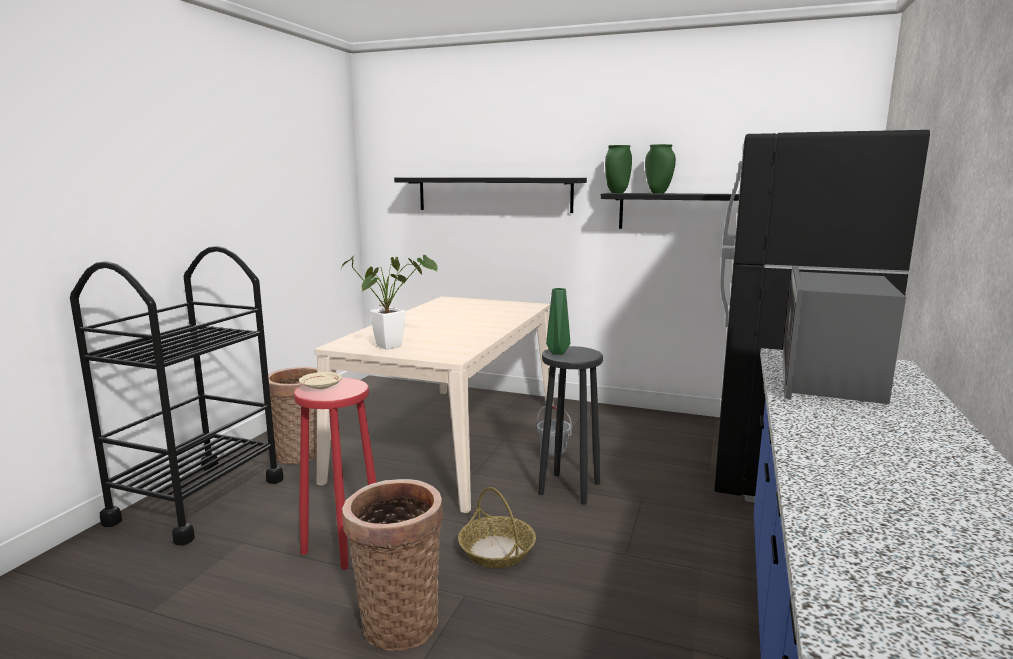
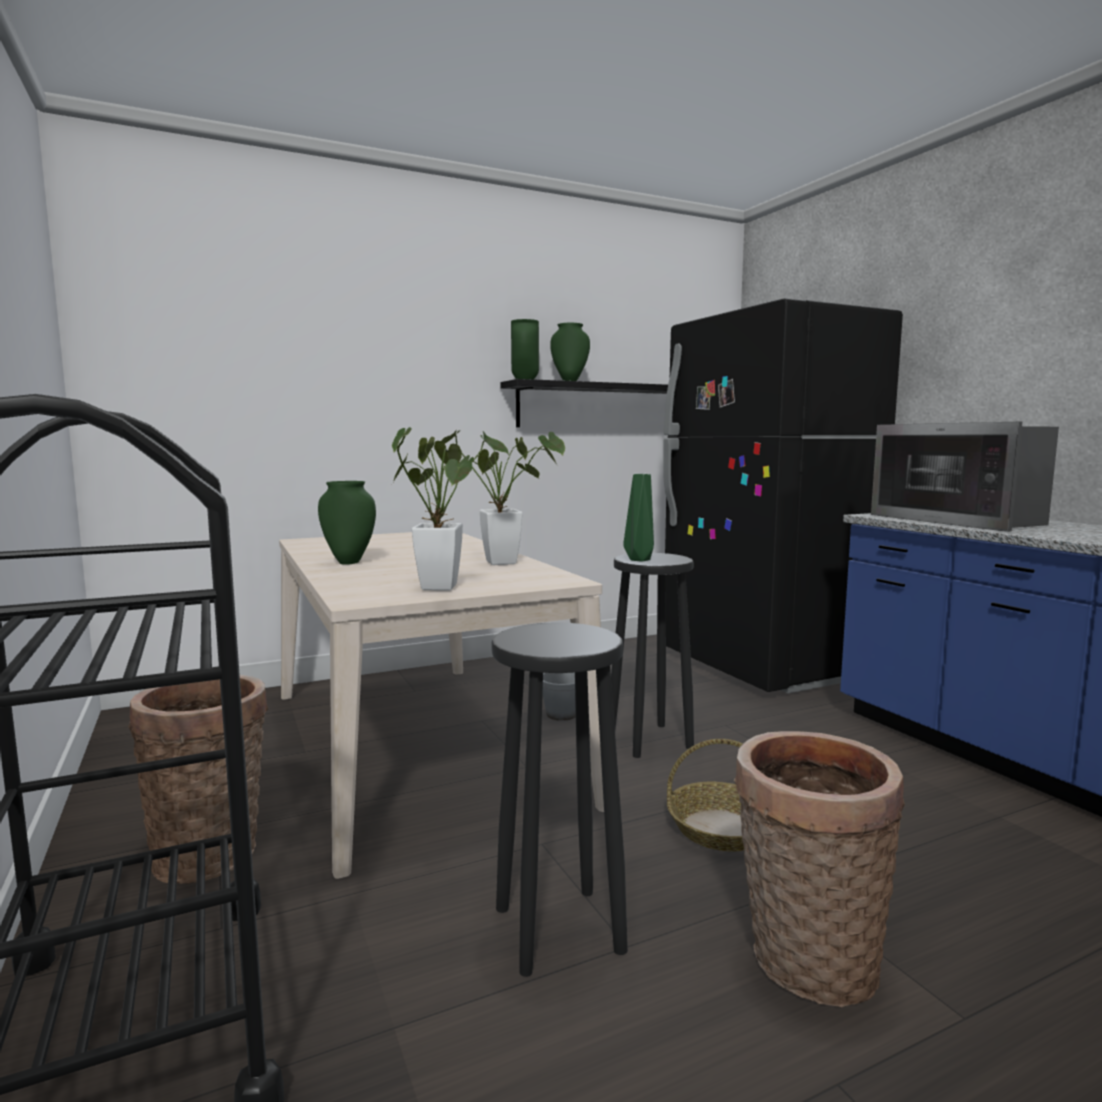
camera: 45 degrees left, 5 degrees down
(321, 386) = (538, 640): beige plate -> none
(342, 546) = (556, 929): red stool -> black stool
(413, 320) = (350, 562): none -> green vase
(478, 337) = (509, 562): none -> potted plant
(494, 194) = (342, 380): black shelf -> none

